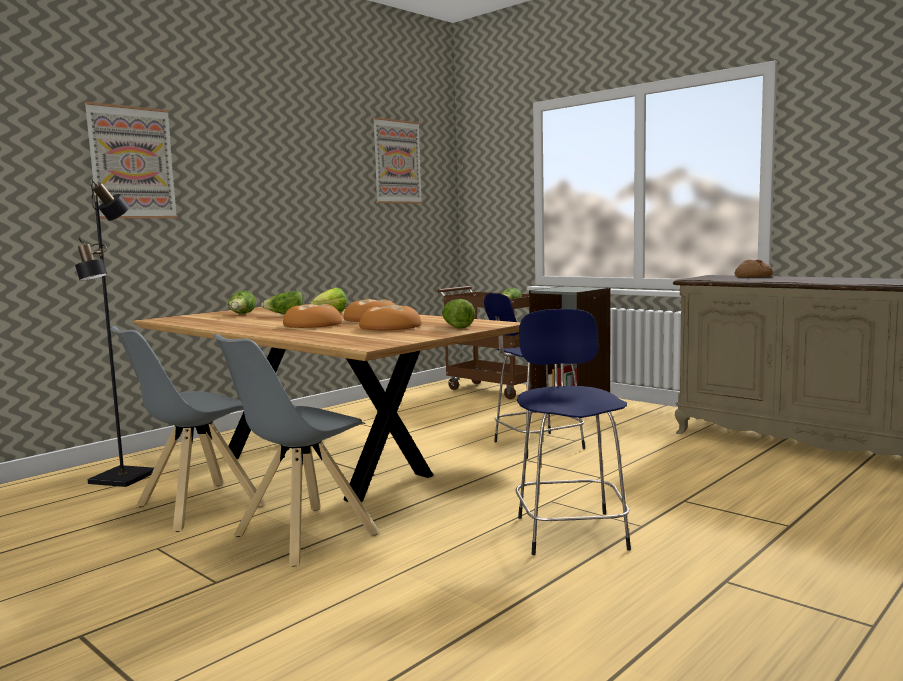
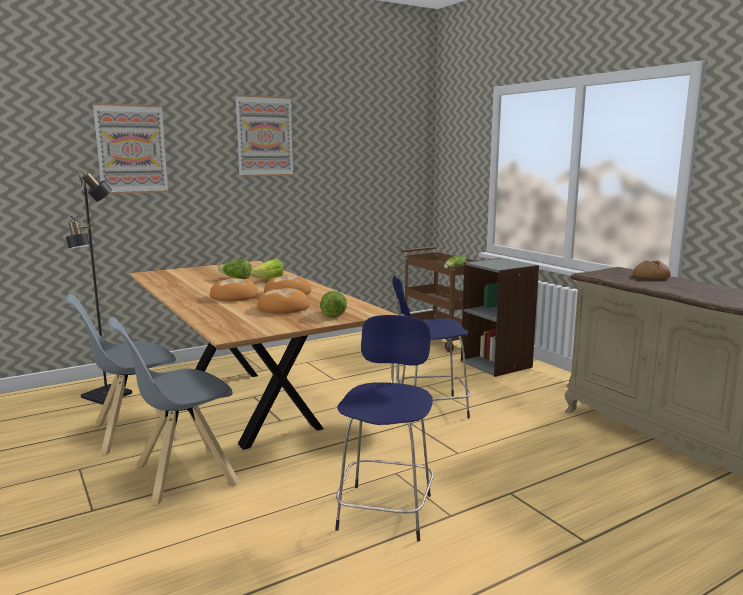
camera: 15 degrees right, 5 degrees up
(241, 314) = (208, 273): lettuce -> none
(397, 162) = (373, 138): picture -> picture (264, 136)

